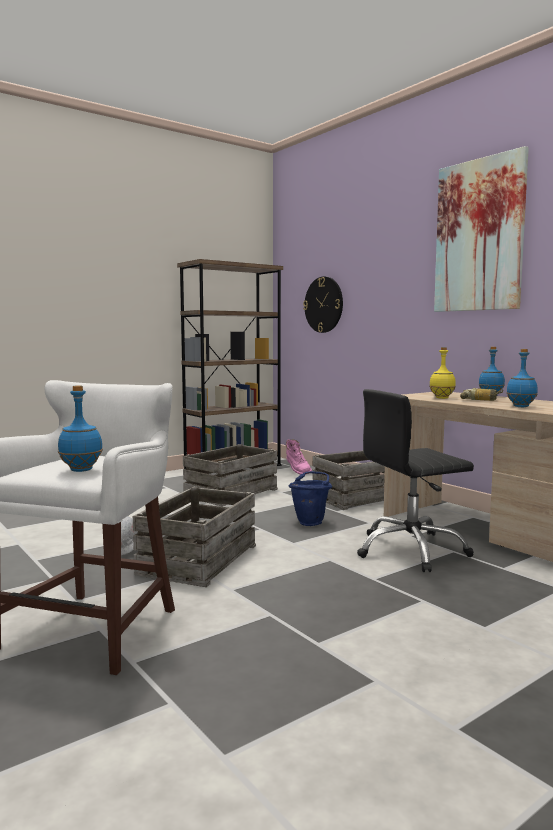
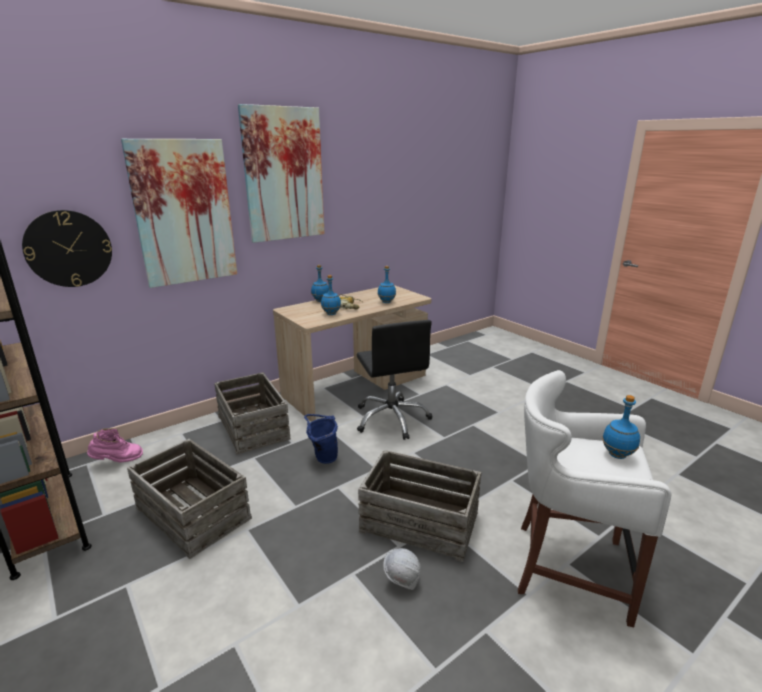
camera: 90 degrees left, 15 degrees up
(388, 279) = (184, 213): none -> picture
(442, 398) = (331, 314): yellow bottle -> blue bottle

